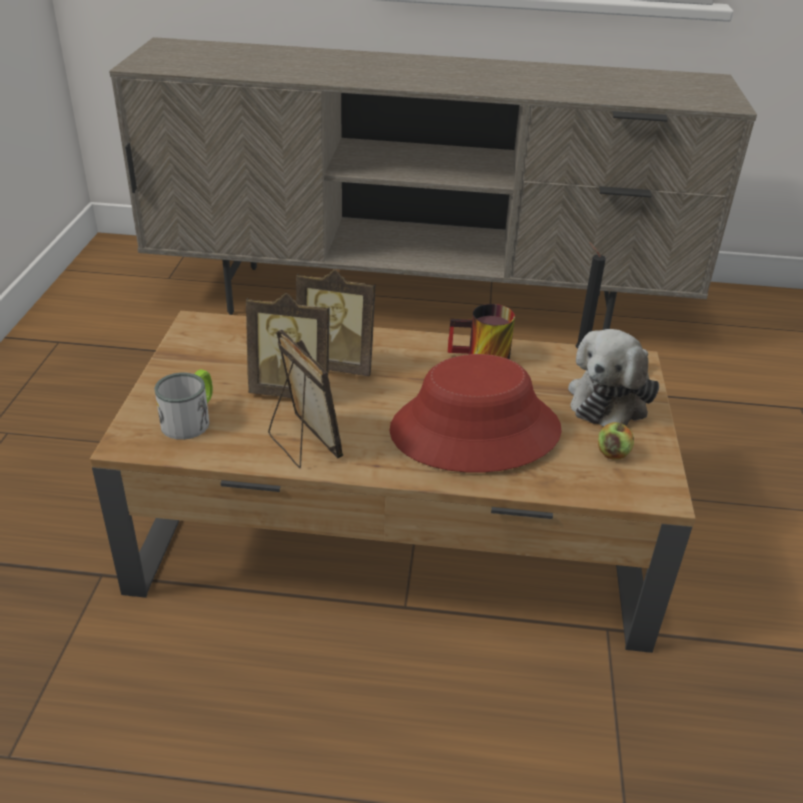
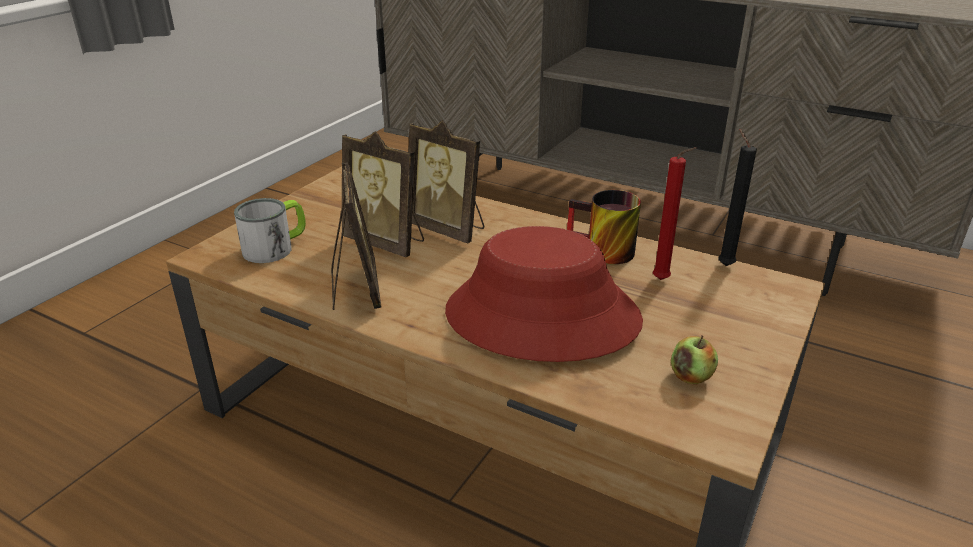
camera: 25 degrees right, 5 degrees down
(545, 376) = (663, 280): none -> red candle
(611, 399) = (729, 319): plush toy -> none

